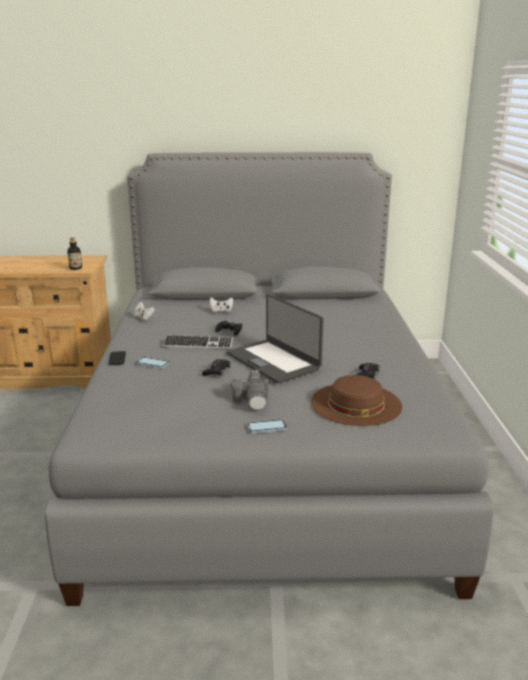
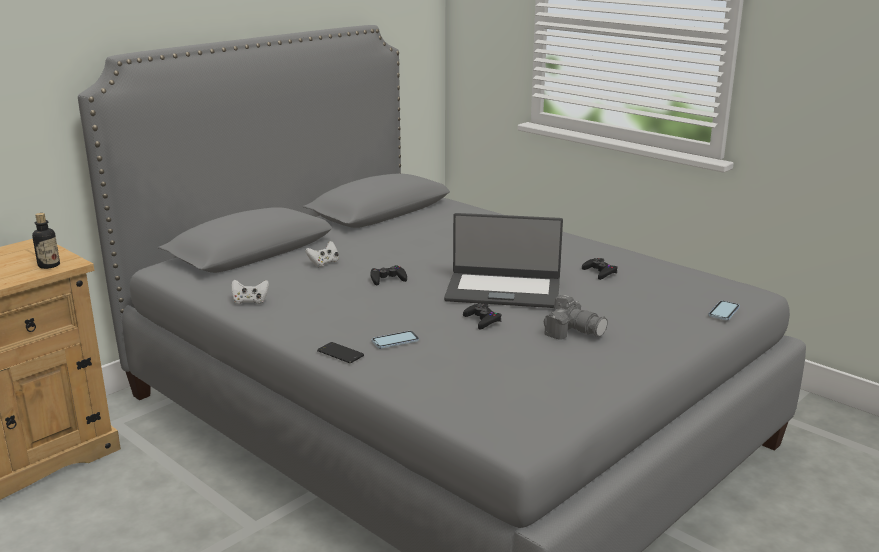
camera: 45 degrees left, 0 degrees up
(198, 344) = (390, 304): keyboard -> none
(266, 427) = (636, 347): phone -> phone (724, 312)
(356, 403) = (649, 298): brown hat -> none

